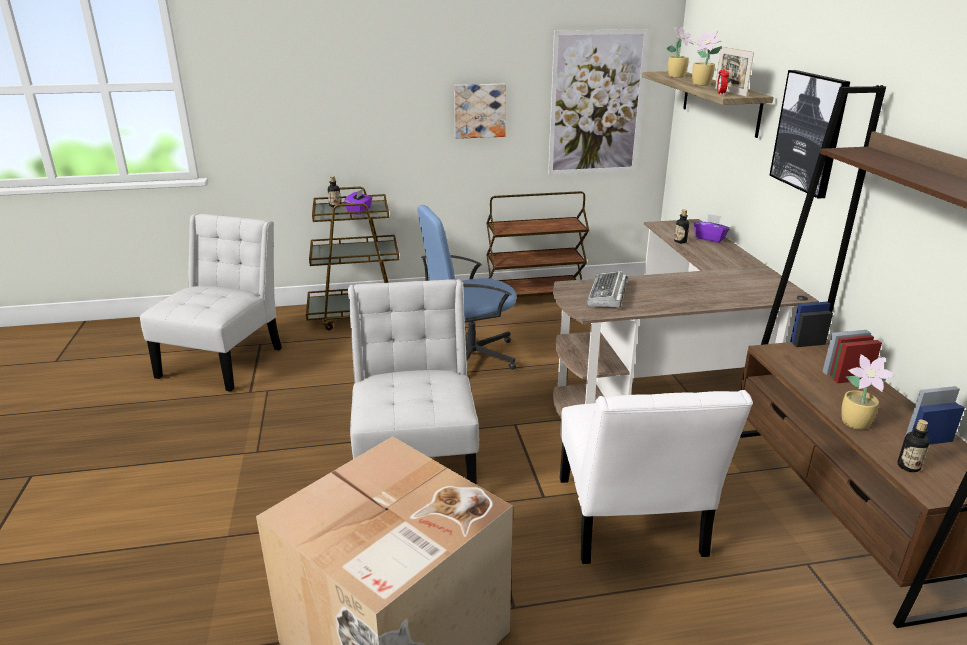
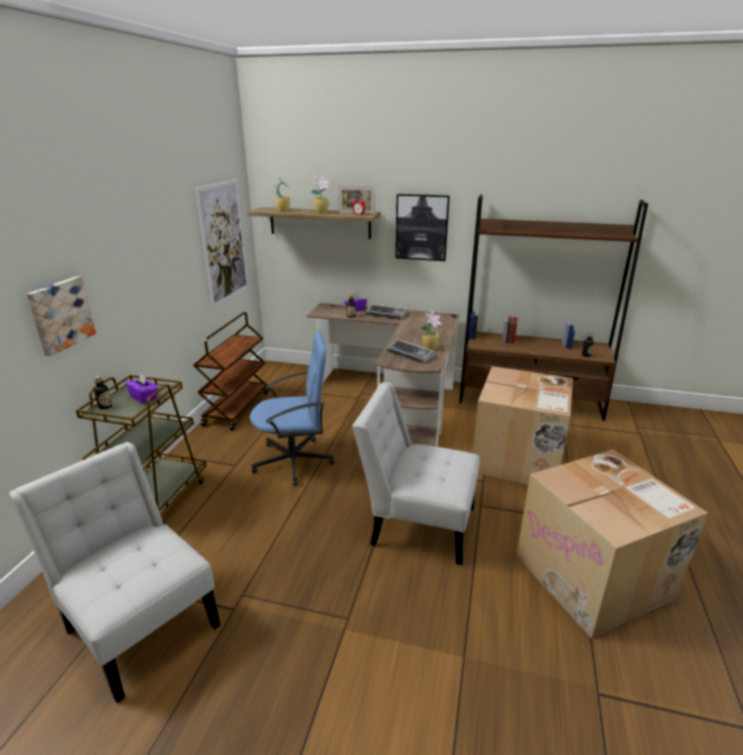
camera: 65 degrees left, 0 degrees up
(469, 356) = (294, 461): blue office chair -> blue office chair turned 105 degrees counterclockwise
(479, 110) = (167, 268): picture -> picture (60, 314)
(630, 523) = (518, 459): white chair -> cardboard box
(722, 257) = (386, 315): none -> keyboard
(856, 424) = (551, 352): potted plant -> potted plant (430, 348)

